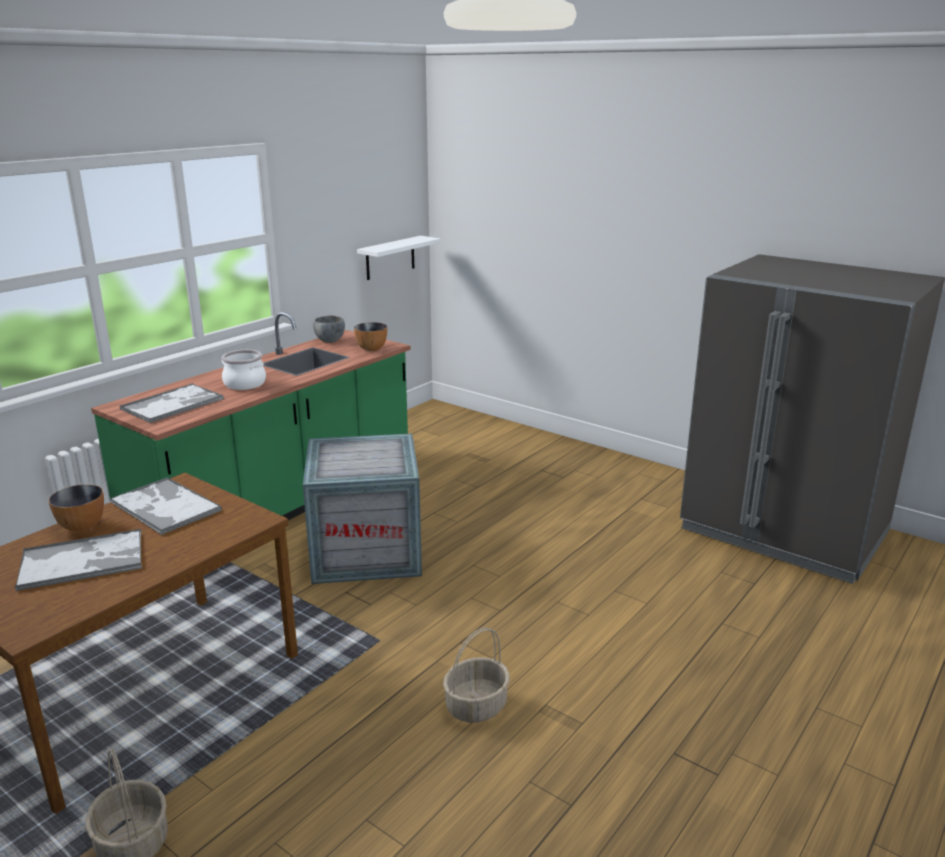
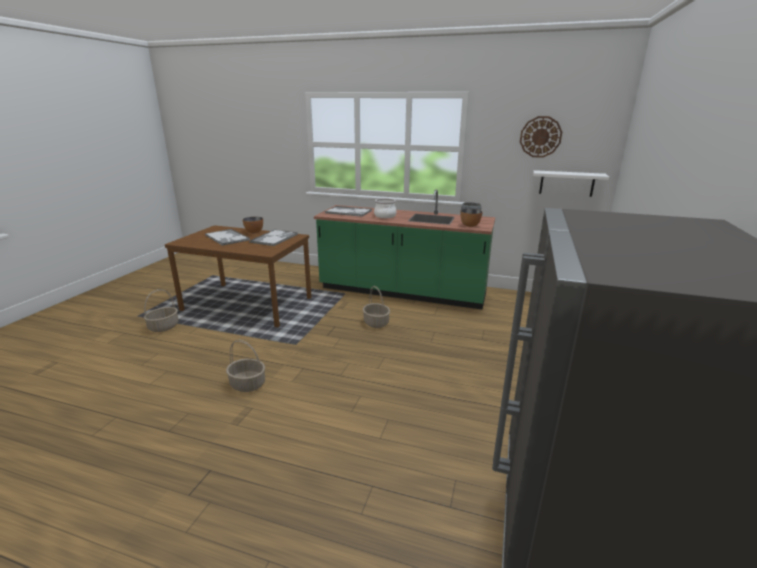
camera: 70 degrees right, 0 degrees up
(356, 200) = (540, 137): none -> wall clock
(368, 551) = (376, 323): crate -> basket

